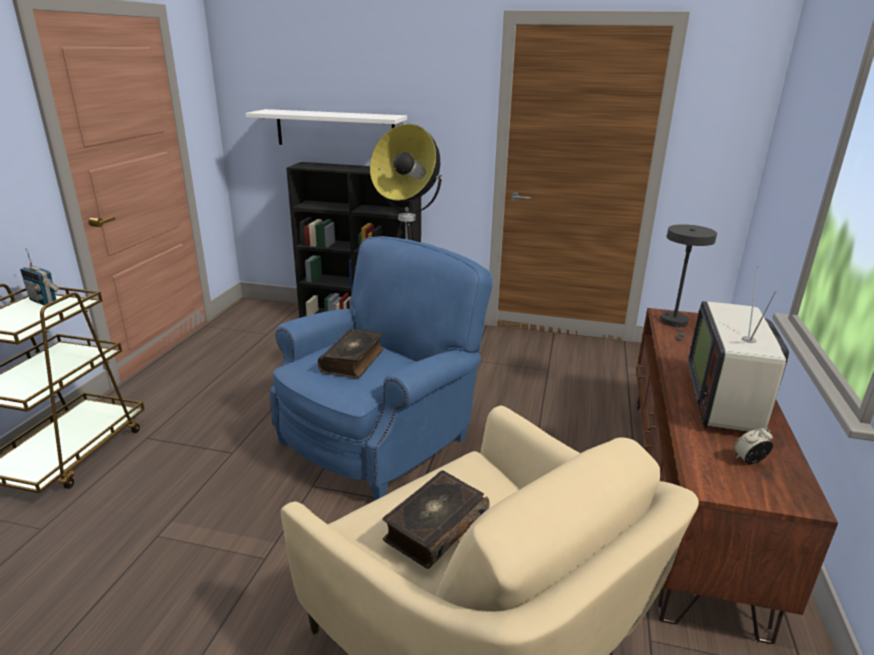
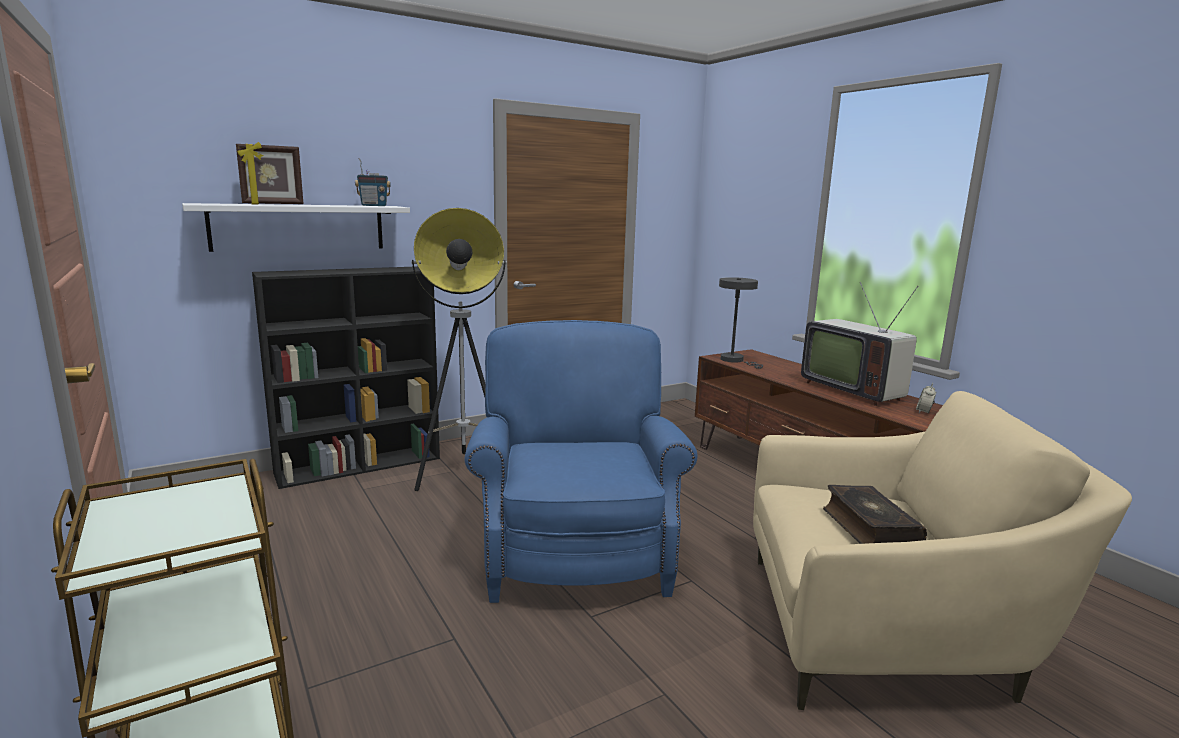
camera: 45 degrees left, 10 degrees down
(44, 301) = (144, 503): radio -> radio (374, 205)
(308, 113) = (273, 204): none -> picture frame
(353, 361) = (577, 456): book -> none

